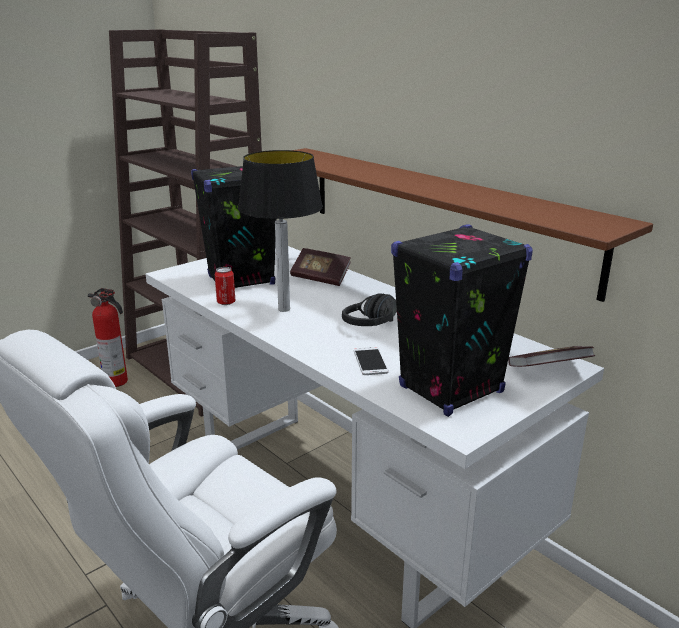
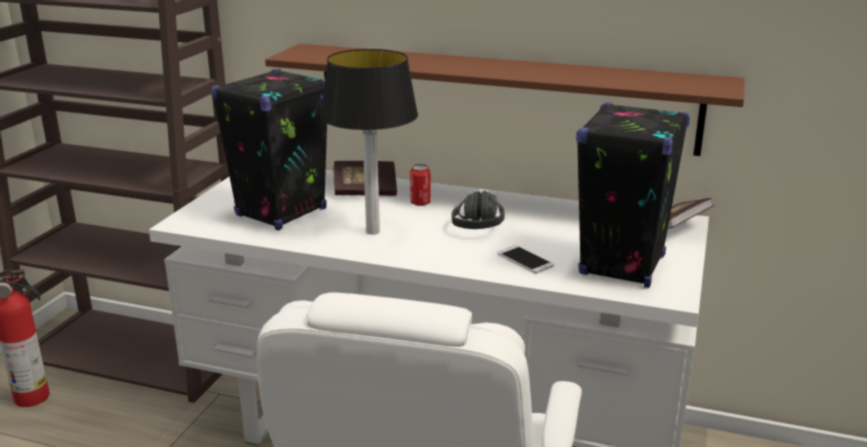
camera: 30 degrees left, 0 degrees up
(226, 302) = (300, 239): can -> can (420, 203)

